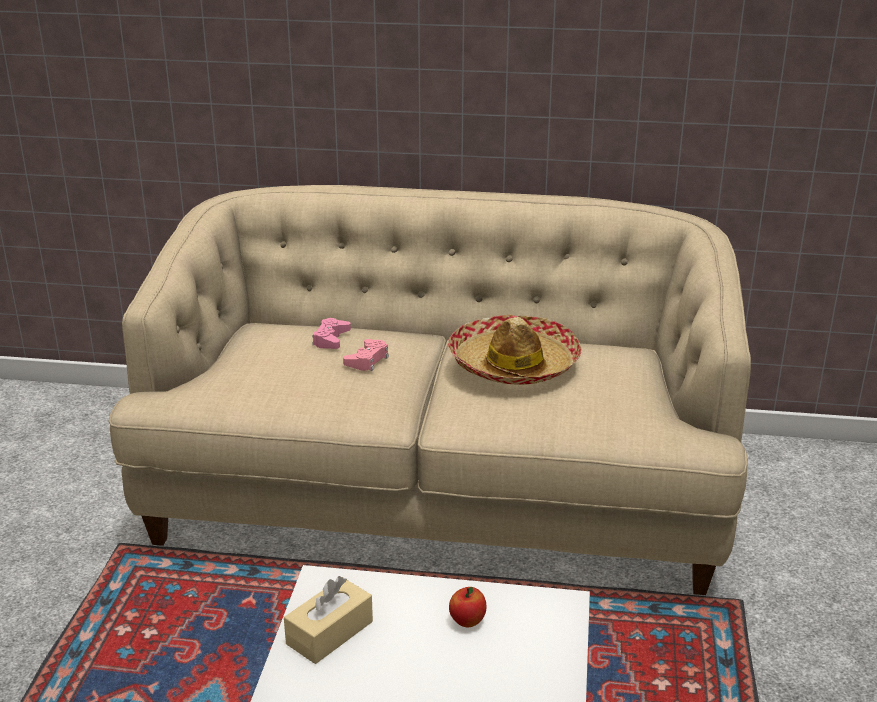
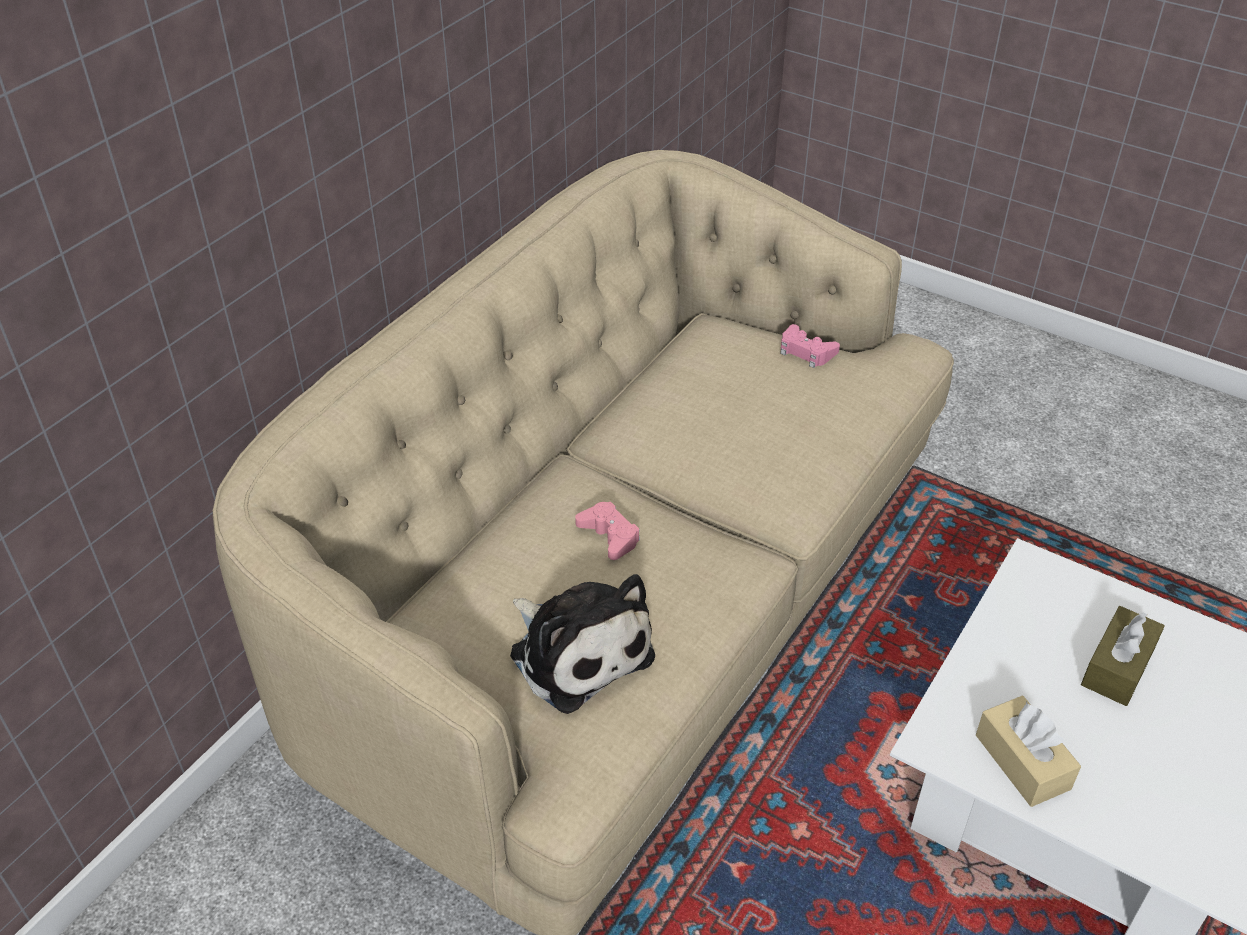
camera: 65 degrees left, 15 degrees up
(259, 373) = (577, 651): none -> plush toy
(331, 339) = (531, 553): pink game controller -> pink game controller (806, 351)
(467, 621) = (1037, 643): apple -> none
(472, 674) = (1117, 667): none -> brown tissue box
(513, 365) = (706, 418): hat -> none

